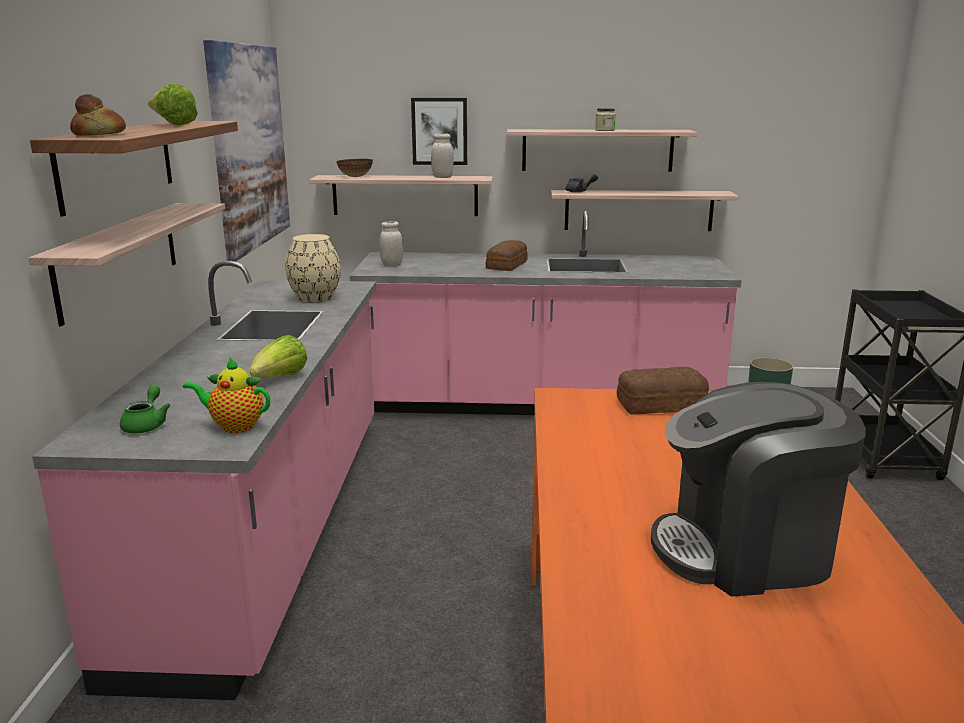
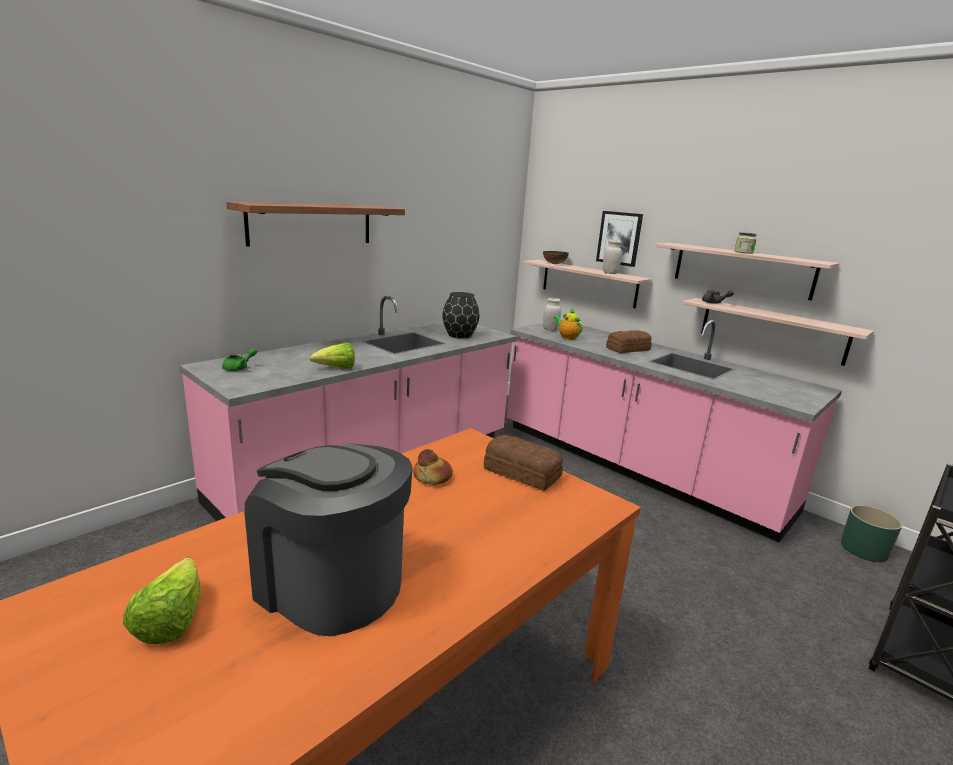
camera: 40 degrees right, 0 degrees up
(100, 134) = (267, 203): bread -> bread (432, 477)
(119, 258) = (300, 278): shelf -> none
(172, 125) = (349, 205): lettuce -> lettuce (171, 621)
(234, 426) = (263, 382): teapot -> teapot (567, 337)
(249, 147) = (475, 232): picture -> none
(316, 298) = (460, 335): beige vase -> black vase

